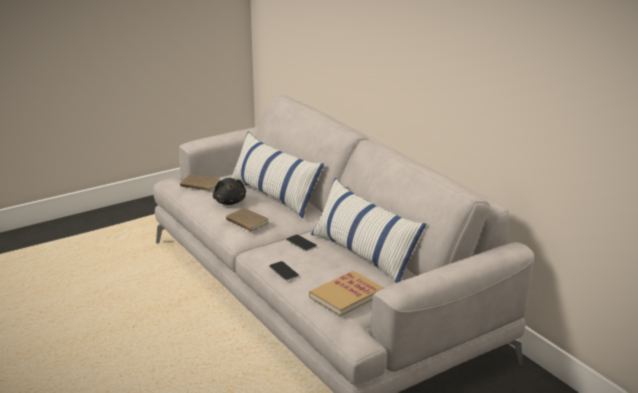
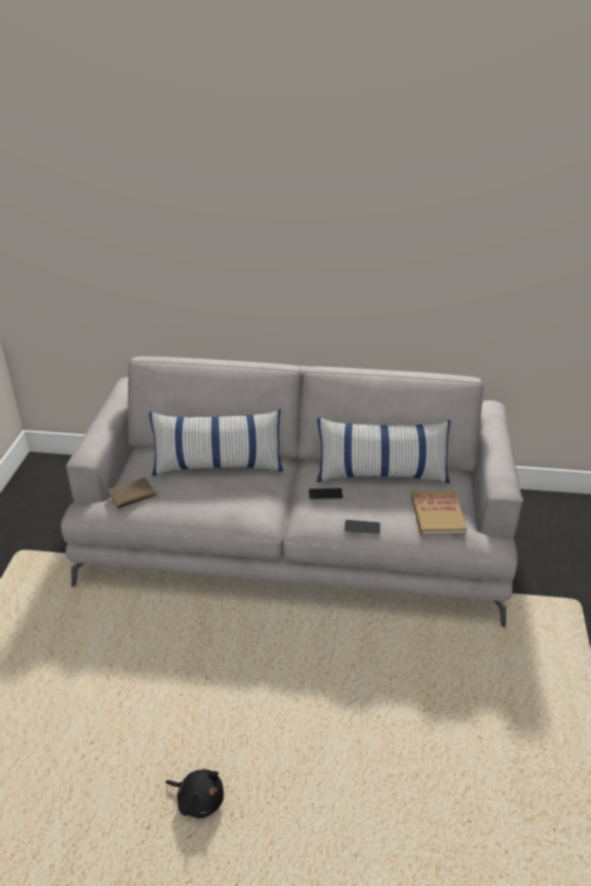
camera: 50 degrees left, 10 degrees up
(230, 202) = (195, 495): black plush toy -> black plush toy (198, 800)
(246, 222) = (248, 505): brown book -> none

